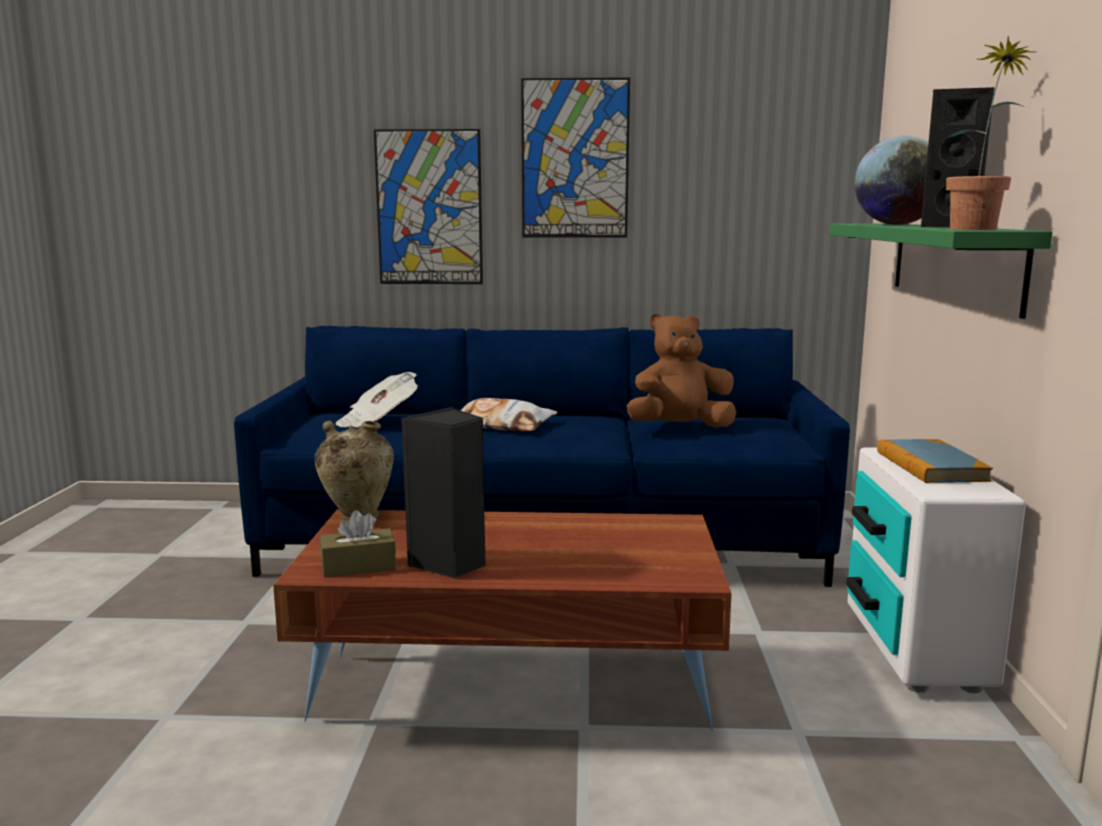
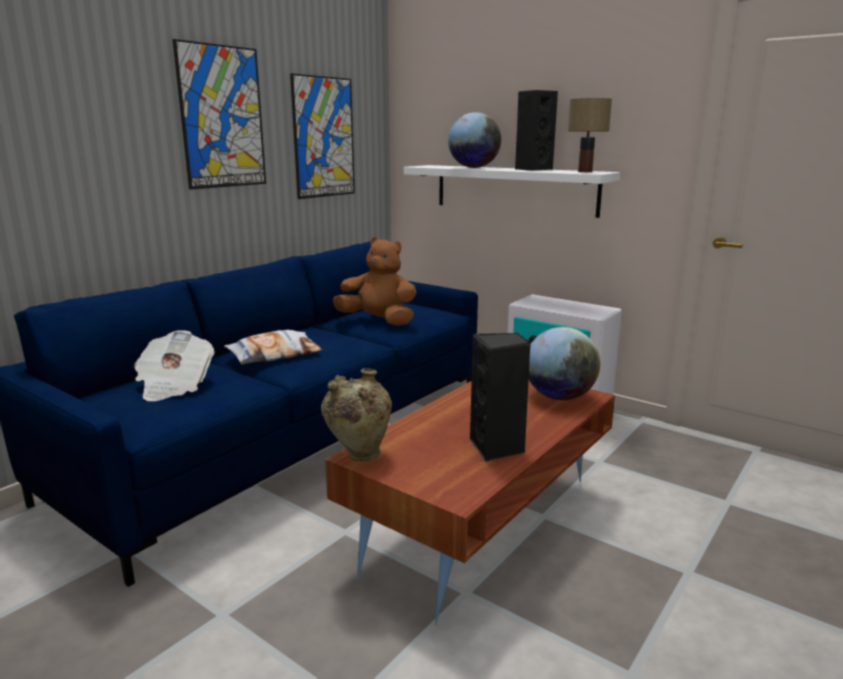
camera: 55 degrees left, 5 degrees up
(358, 566) = (466, 478): brown tissue box -> none
(429, 208) = (101, 165): picture -> picture (324, 137)
(656, 563) = (559, 397): none -> globe
(679, 428) = (378, 321): brown plush toy -> brown plush toy turned 90 degrees clockwise
(930, 466) = (558, 304): book -> none
(953, 263) = (514, 189): green shelf -> white shelf
(978, 229) = (584, 172): potted plant -> table lamp

